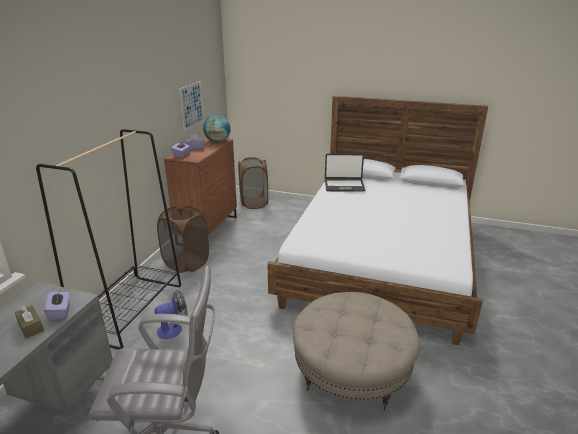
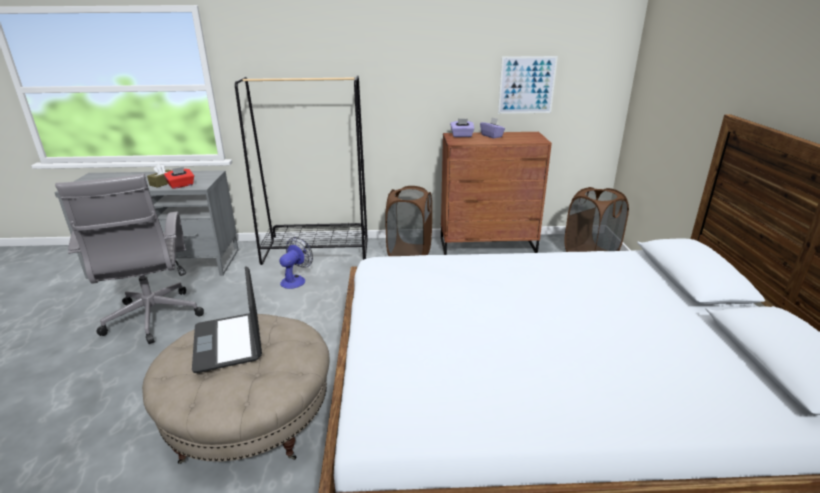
camera: 70 degrees right, 0 degrees up
(60, 312) = (181, 185): purple tissue box -> red tissue box
(174, 329) = (296, 280): fan -> fan turned 105 degrees counterclockwise
(218, 141) = (530, 139): globe -> none
(344, 186) = (604, 266): laptop -> laptop (229, 342)

